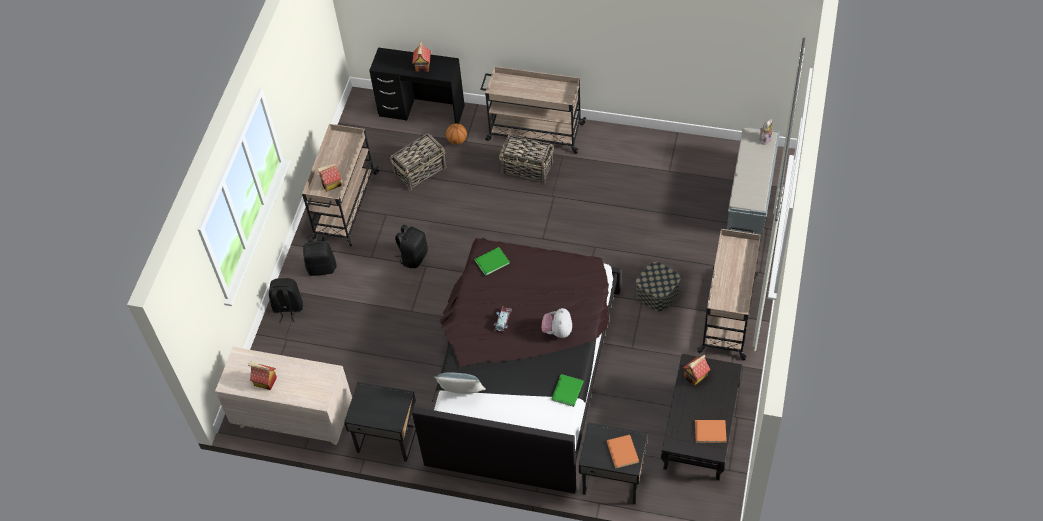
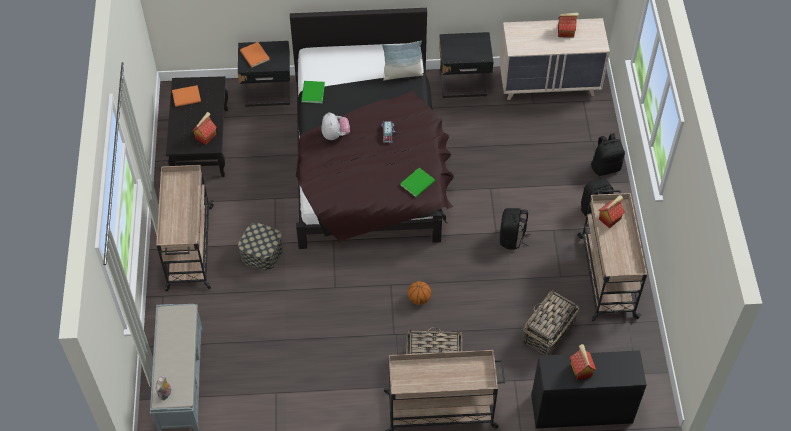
camera: 160 degrees right, 0 degrees up
(457, 140) = (524, 379): basketball -> basketball (419, 299)

